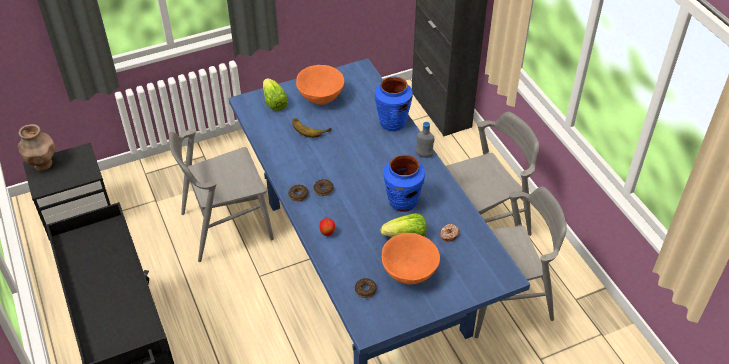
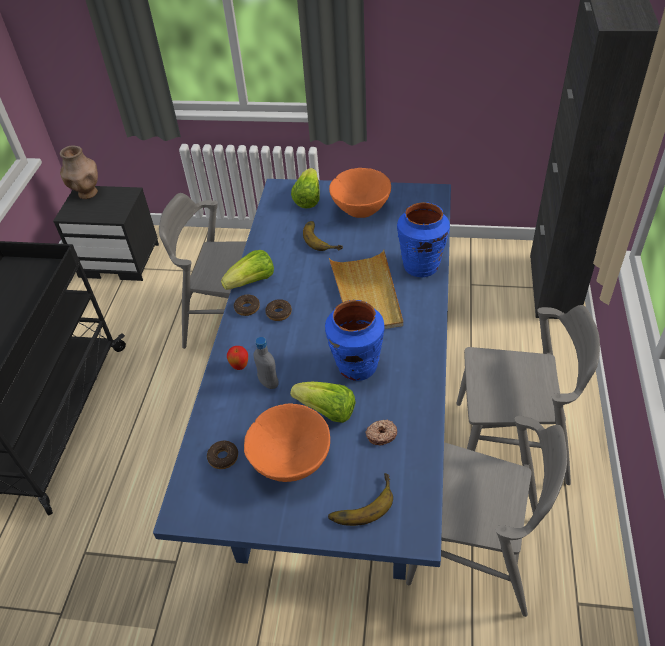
camera: 35 degrees right, 0 degrees up
(286, 176) = (252, 282): none -> lettuce
(372, 155) = (366, 295): none -> beige tray
(424, 155) = (429, 319): grey bottle -> grey bottle (268, 383)
(466, 275) = (360, 502): none -> banana

